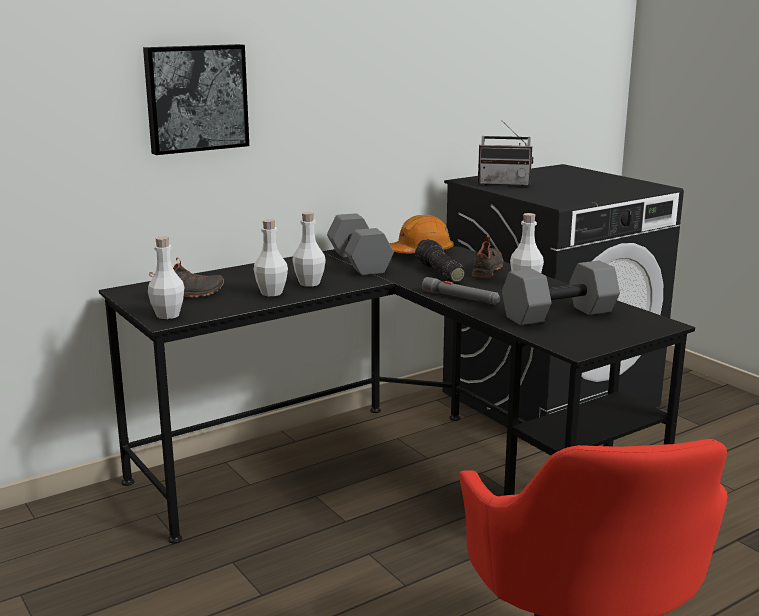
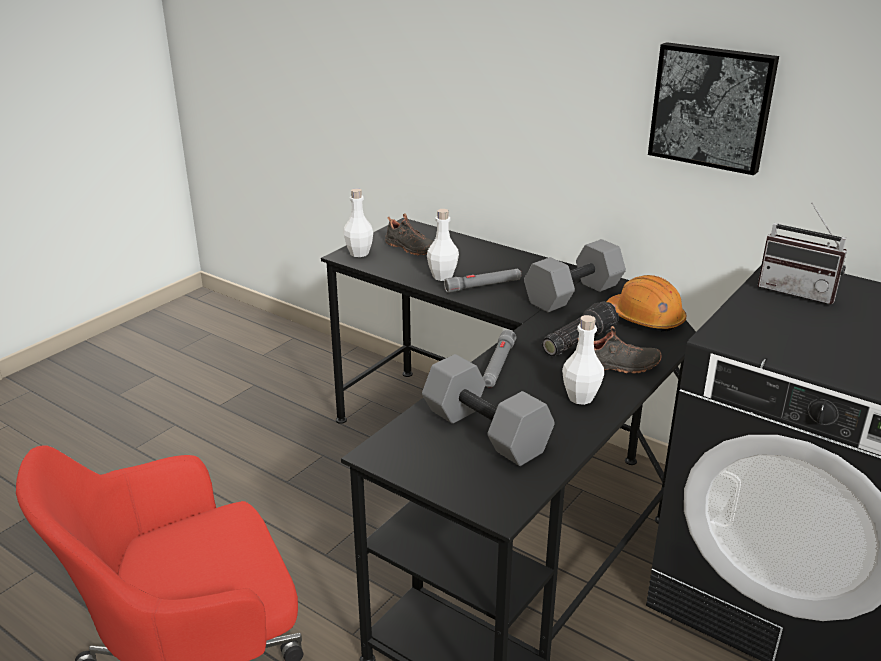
camera: 70 degrees right, 10 degrees up
(195, 98) = (495, 79): picture -> picture (712, 106)
(309, 283) = (483, 286): white bottle -> grey flashlight
(504, 184) = (798, 291): radio -> radio turned 45 degrees counterclockwise

